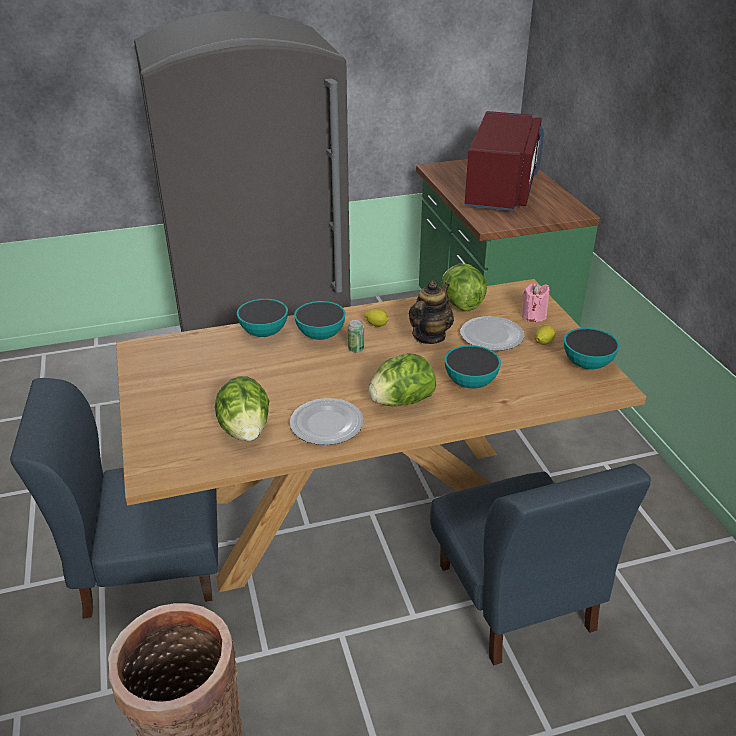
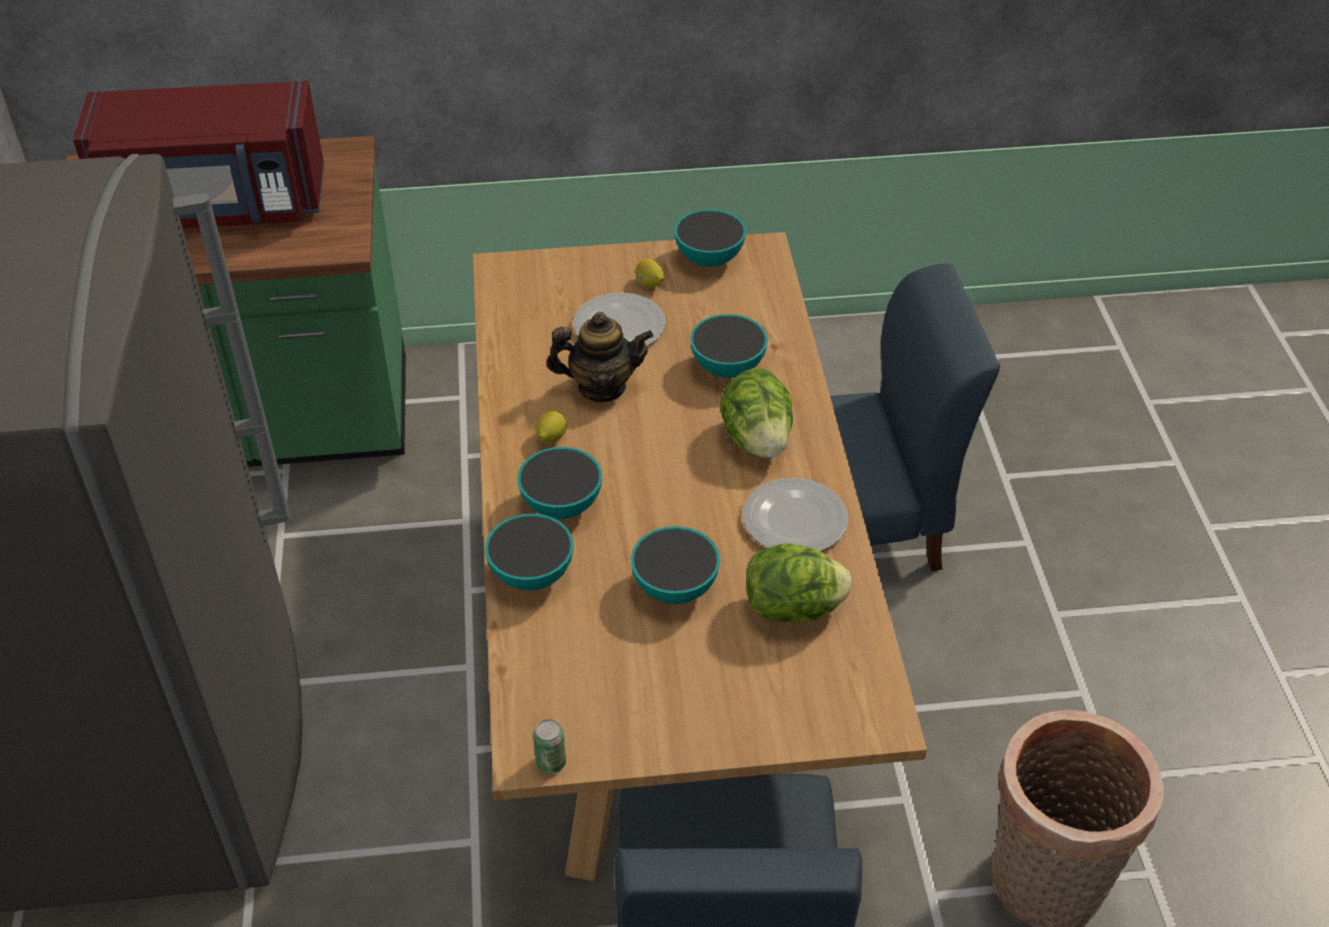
camera: 80 degrees left, 10 degrees up
(259, 382) = (675, 588): none -> bowl
(356, 349) = (613, 469): can -> can (551, 763)
(429, 336) = (601, 387): teapot -> teapot turned 135 degrees clockwise
(461, 304) = (520, 339): lettuce -> none
(501, 189) = (215, 206): red microwave -> red microwave turned 150 degrees clockwise
(533, 316) = (578, 277): pink candle -> none

